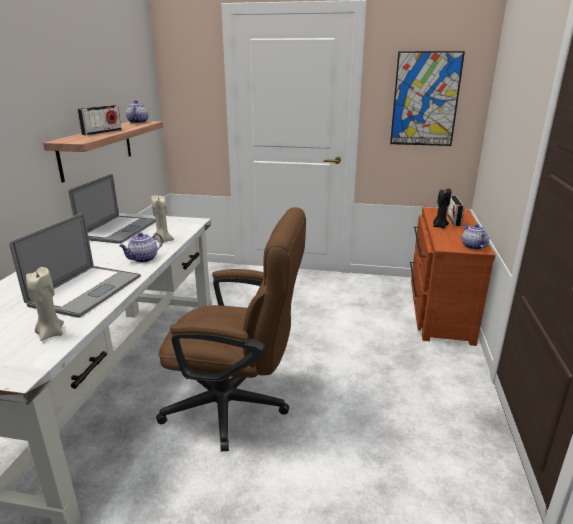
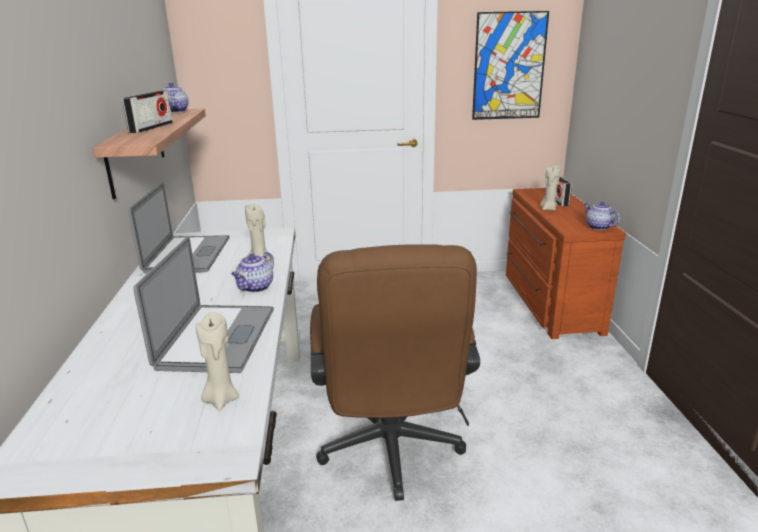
camera: 15 degrees left, 0 degrees up
(237, 406) = (391, 452): brown office chair -> brown office chair turned 90 degrees clockwise
(439, 226) = (548, 209): black candle -> beige candle

